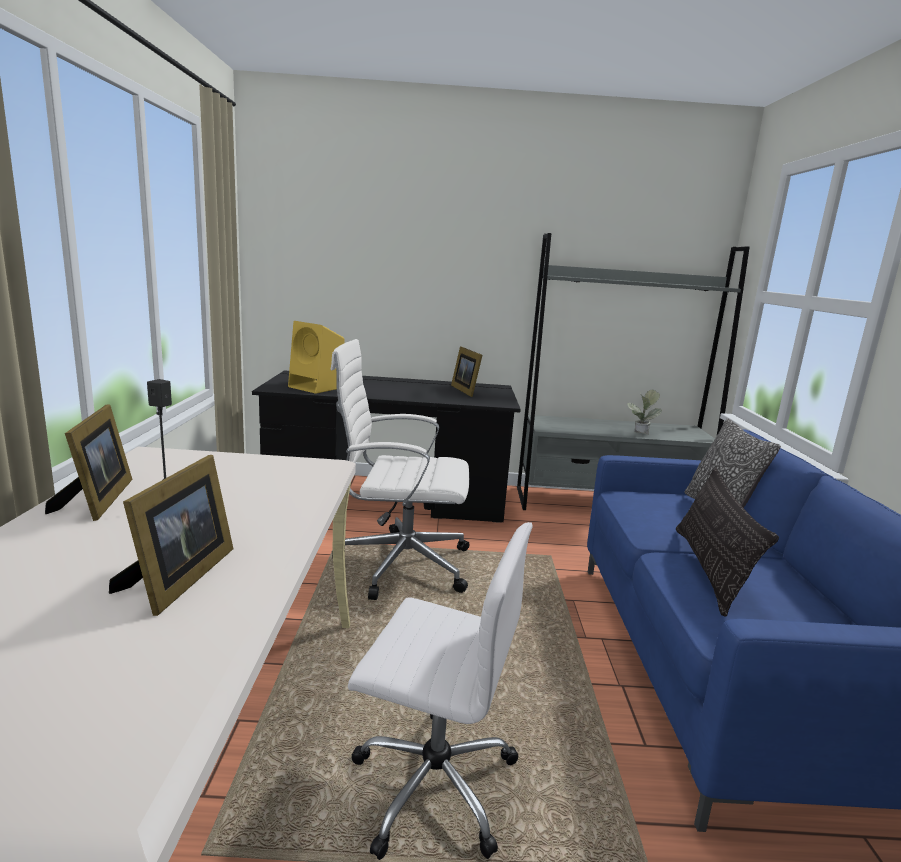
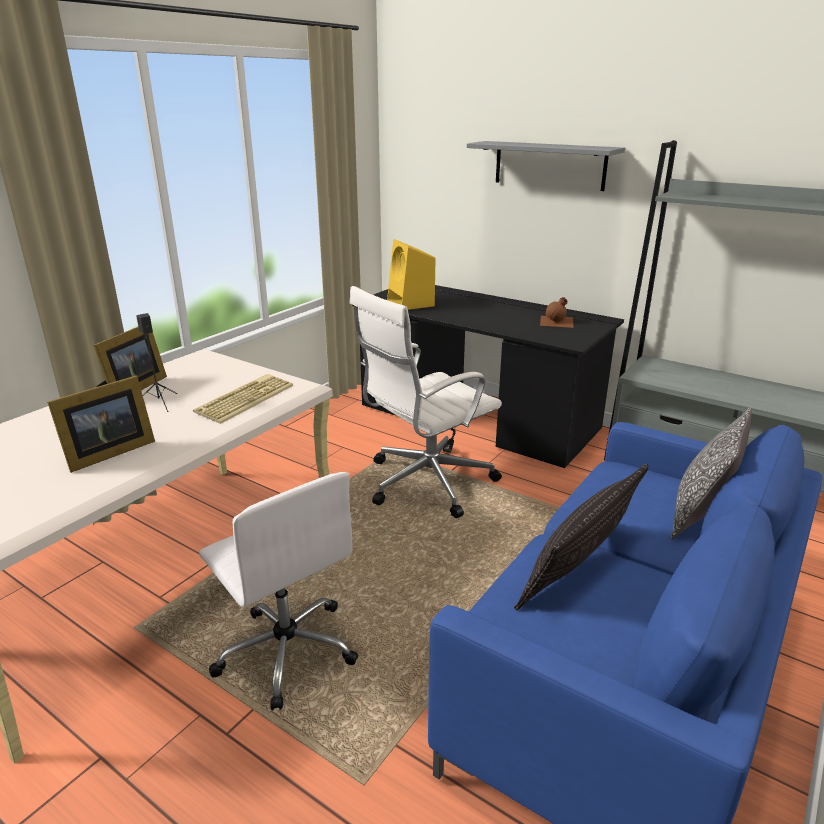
camera: 35 degrees right, 10 degrees up
(279, 485) = (244, 398): none -> keyboard
(400, 563) = (426, 482): white office chair -> white office chair turned 75 degrees counterclockwise
(433, 253) = (549, 165): none -> grey shelf
(466, 390) = (557, 321): picture frame -> brown bottle
(639, 435) = (754, 403): potted plant -> none

